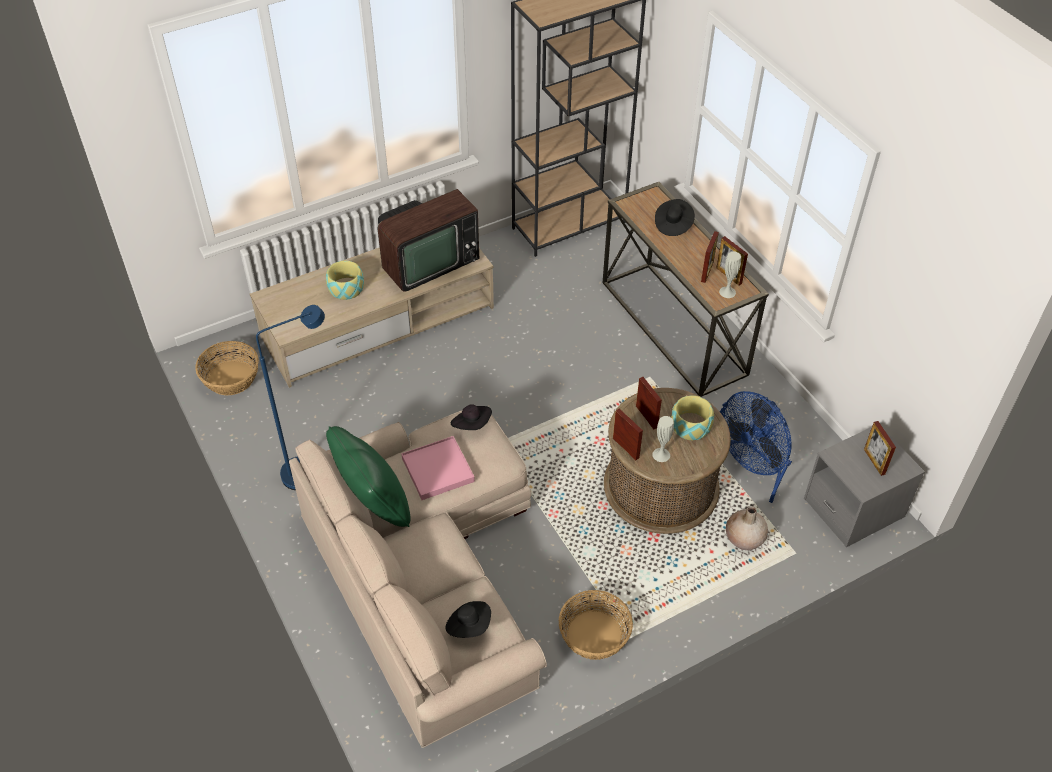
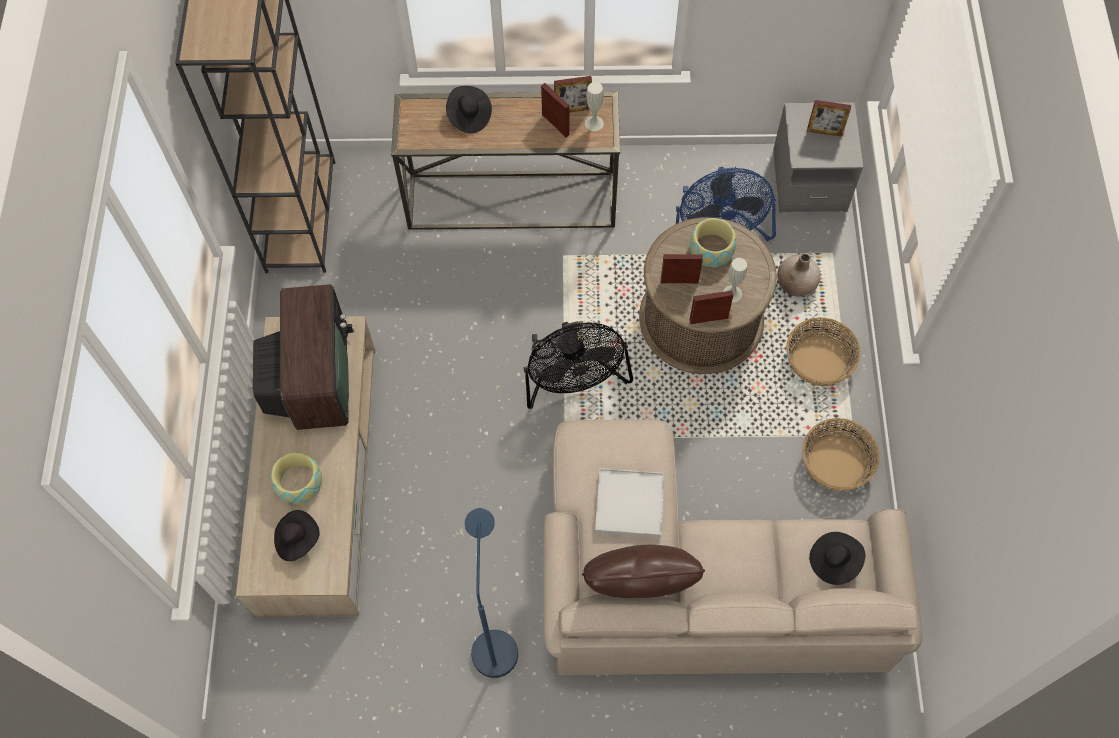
camera: 60 degrees left, 15 degrees up
(230, 378) = (303, 677): basket -> basket (819, 361)
(373, 503) = (638, 587): green pillow -> brown pillow
(438, 470) = (629, 504): pink tray -> white tray
(472, 424) = (587, 444): black hat -> black hat (297, 539)
(548, 424) = (569, 377): none -> black fan

